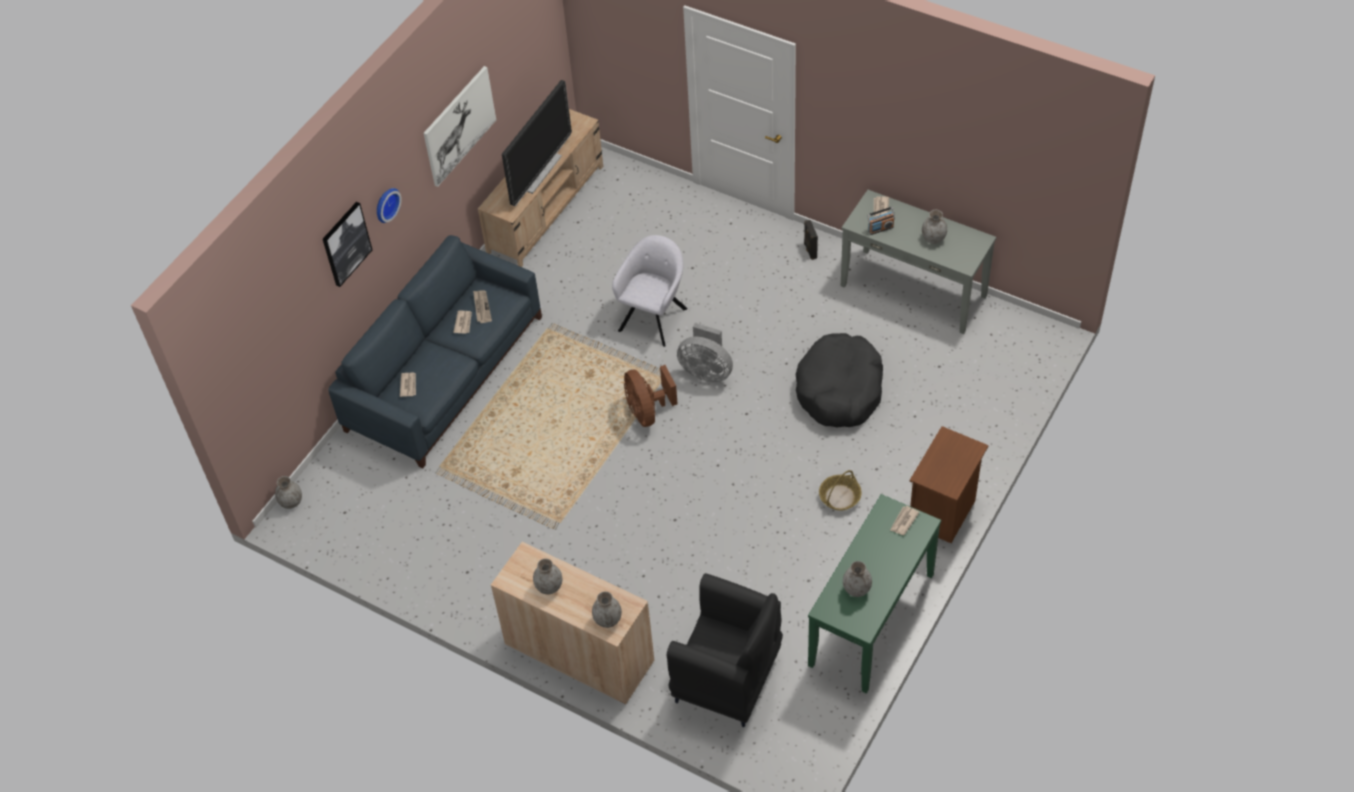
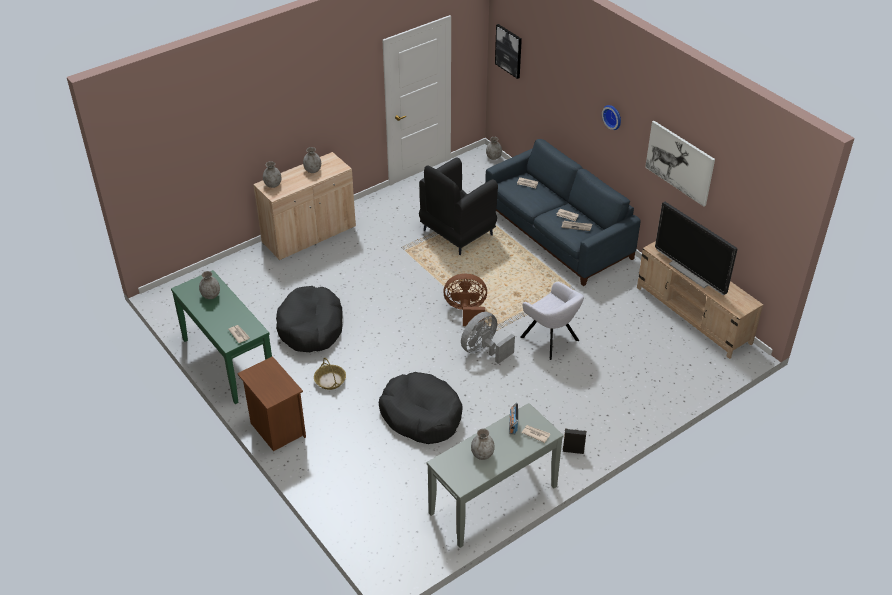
camera: 110 degrees right, 10 degrees down
(346, 243) = (582, 93): picture -> picture (509, 51)
(728, 679) = (242, 286): black armchair -> black armchair (457, 233)
(763, 559) = (311, 327): none -> black dog bed

